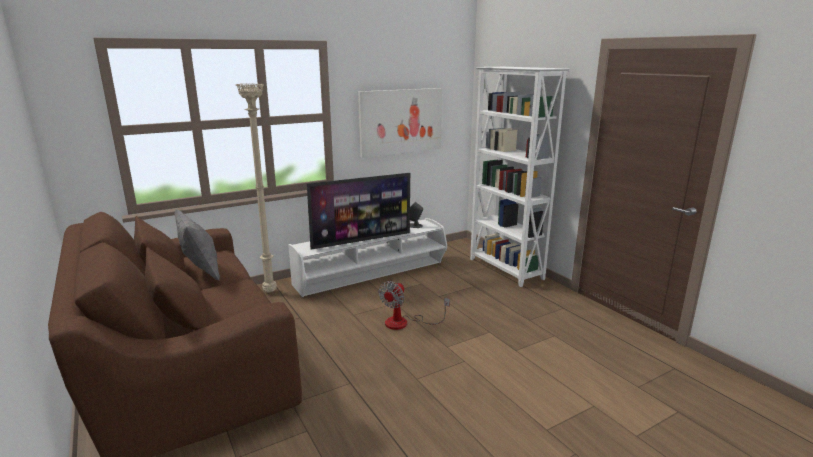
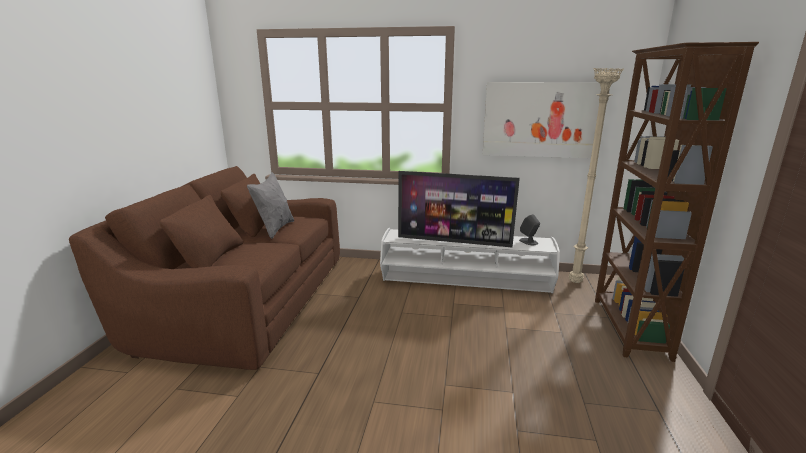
camera: 40 degrees right, 0 degrees up
(271, 291) = (367, 267): beige floor lamp -> beige floor lamp (576, 282)
(405, 323) = (436, 340): fan -> none
(505, 269) = (629, 328): white bookcase -> brown bookcase

